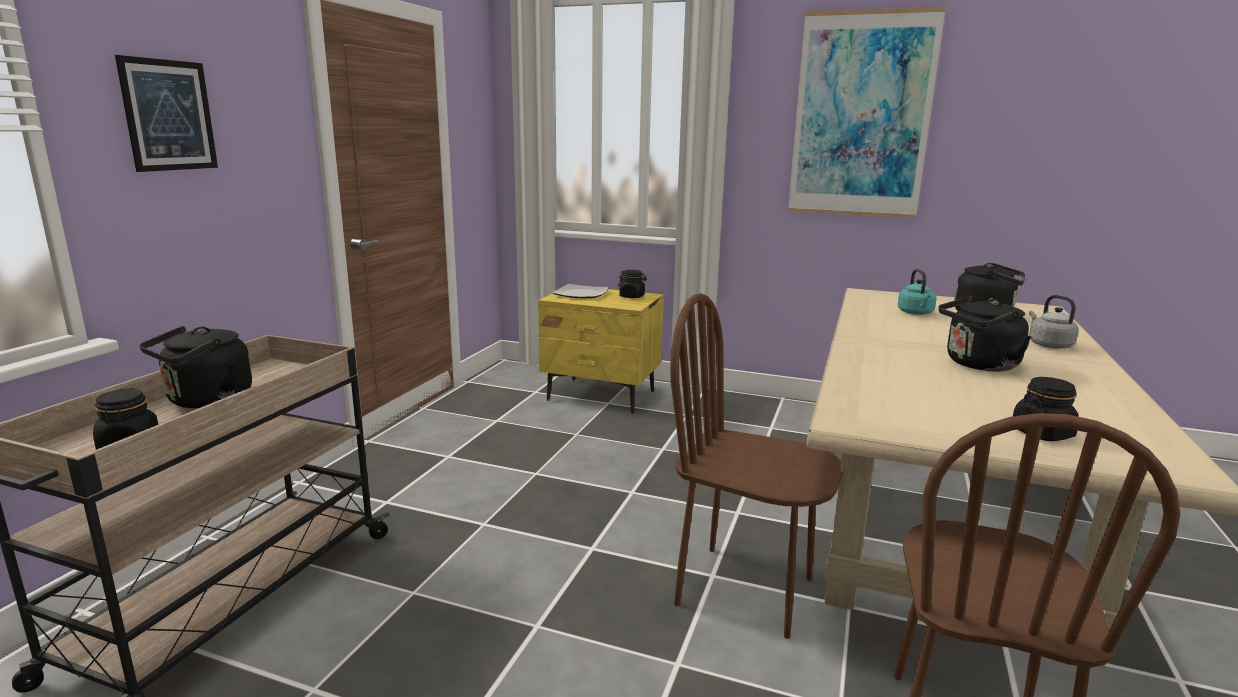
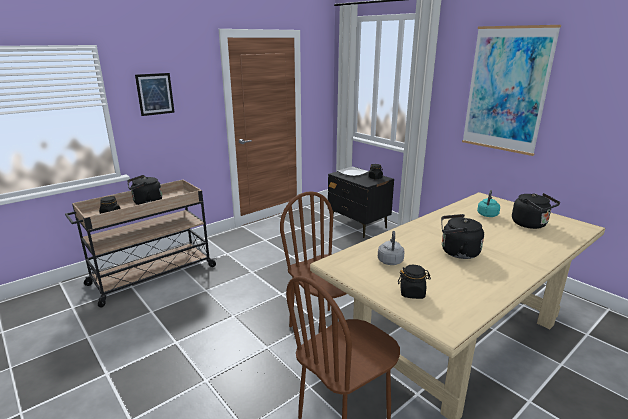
camera: 30 degrees right, 5 degrees up
(601, 395) = (358, 225): yellow nightstand -> black nightstand
(1048, 345) = (529, 250): grey kettle -> grey kettle (390, 260)

